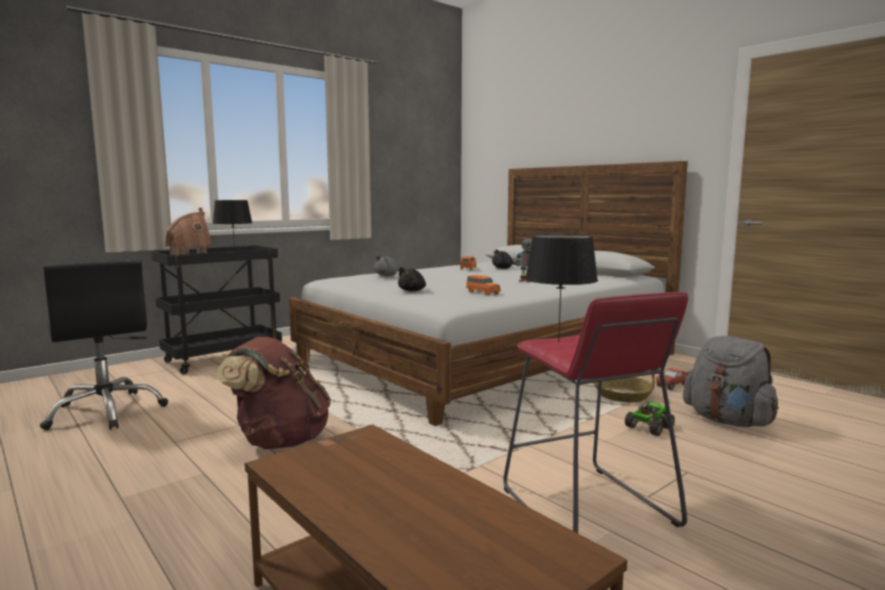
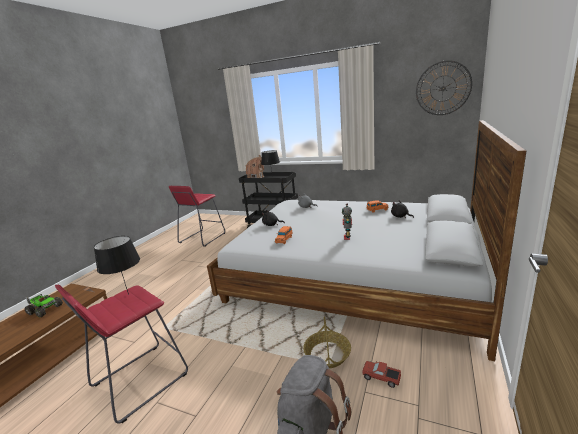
camera: 65 degrees right, 10 degrees up
(106, 412) = (202, 238): black office chair -> red stool
(279, 441) = (190, 276): brown backpack -> none
(431, 137) = (443, 88): none -> wall clock
(648, 428) = (265, 382): toy truck -> toy truck (45, 309)

